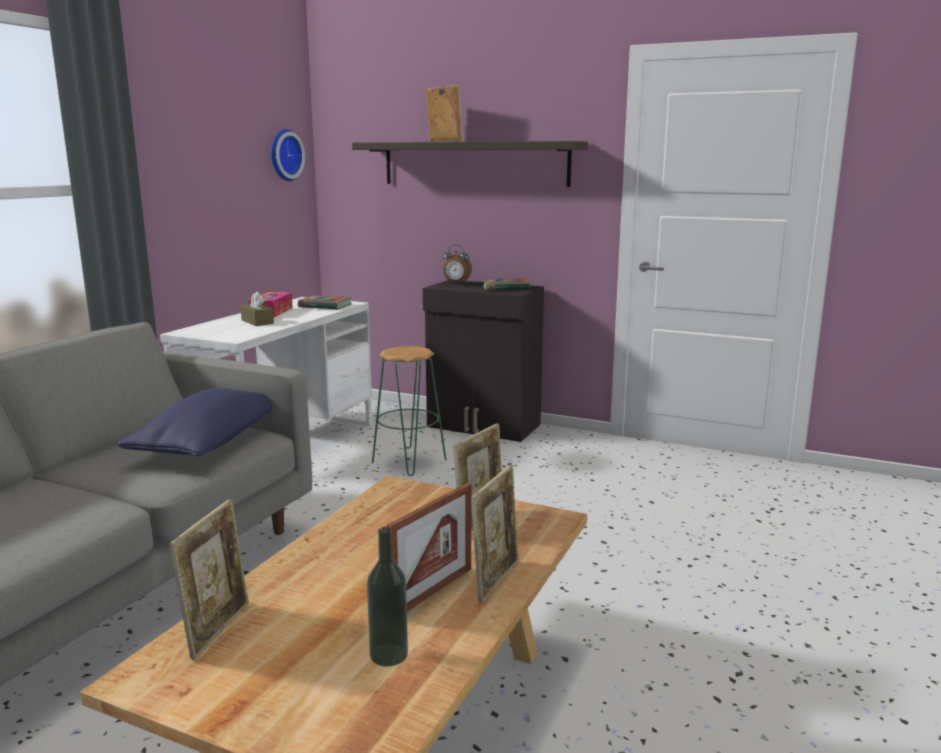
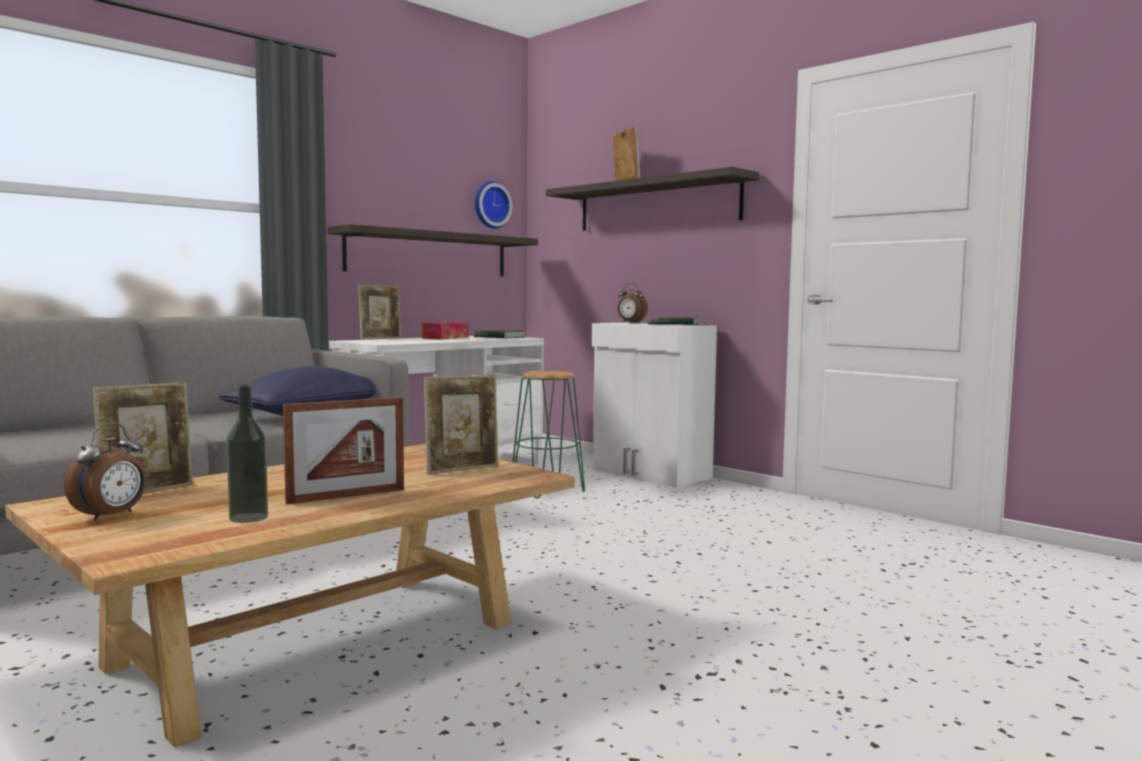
camera: 20 degrees right, 10 degrees down
(233, 217) = (429, 253): none -> shelf
(240, 686) = (111, 516): none -> alarm clock
(257, 322) = (420, 340): brown tissue box -> none
(483, 426) = (650, 474): black cabinet -> white cabinet
(496, 580) = (414, 497): picture frame -> picture frame (380, 339)

